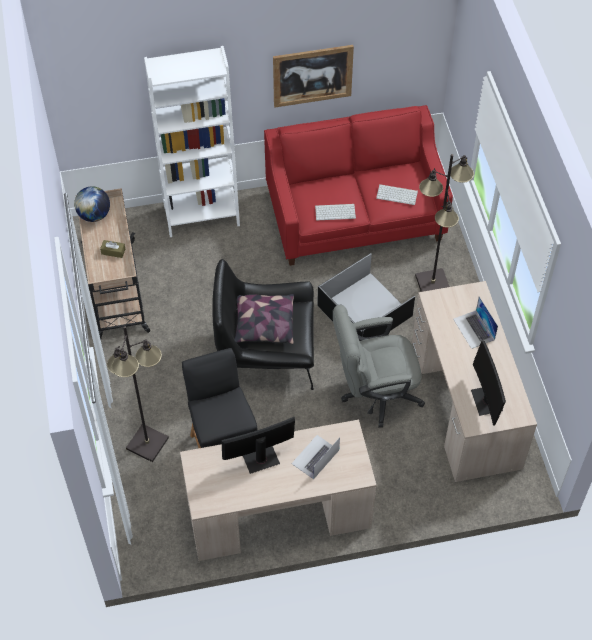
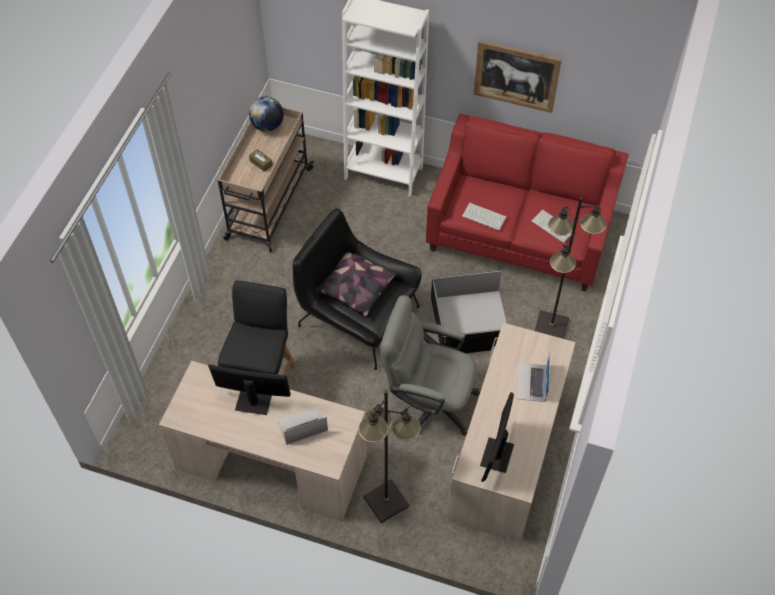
camera: 30 degrees right, 0 degrees up
(146, 443) = (203, 345): black floor lamp -> black floor lamp (385, 501)

